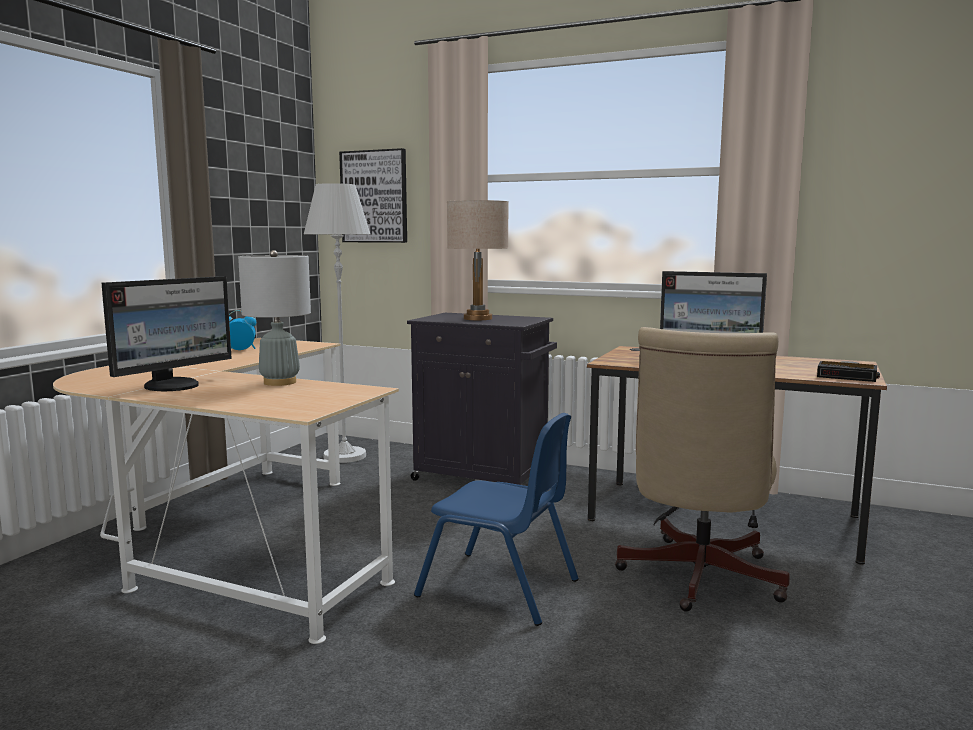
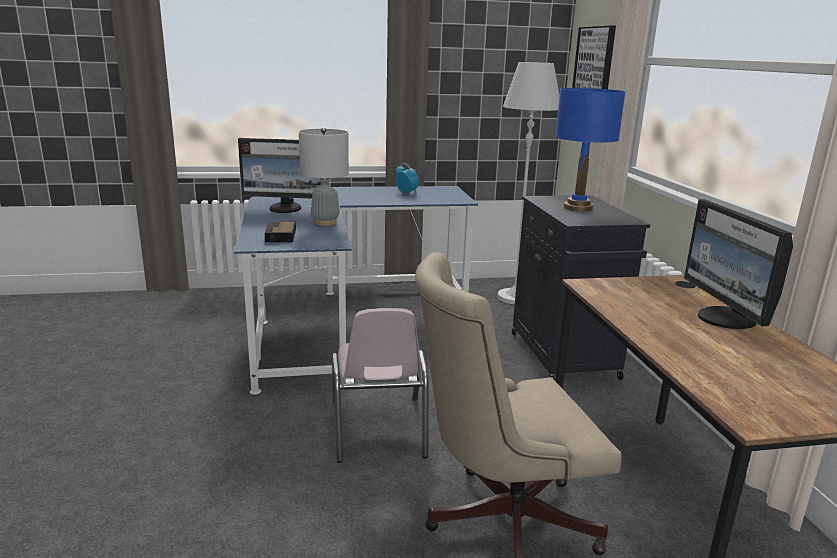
camera: 55 degrees right, 10 degrees up
(235, 542) = (343, 322): beige desk -> blue desk
(478, 318) = (578, 208): beige table lamp -> blue table lamp
(499, 588) = (378, 428): blue chair -> pink chair
(848, 376) = (757, 409): alarm clock -> alarm clock (281, 236)

